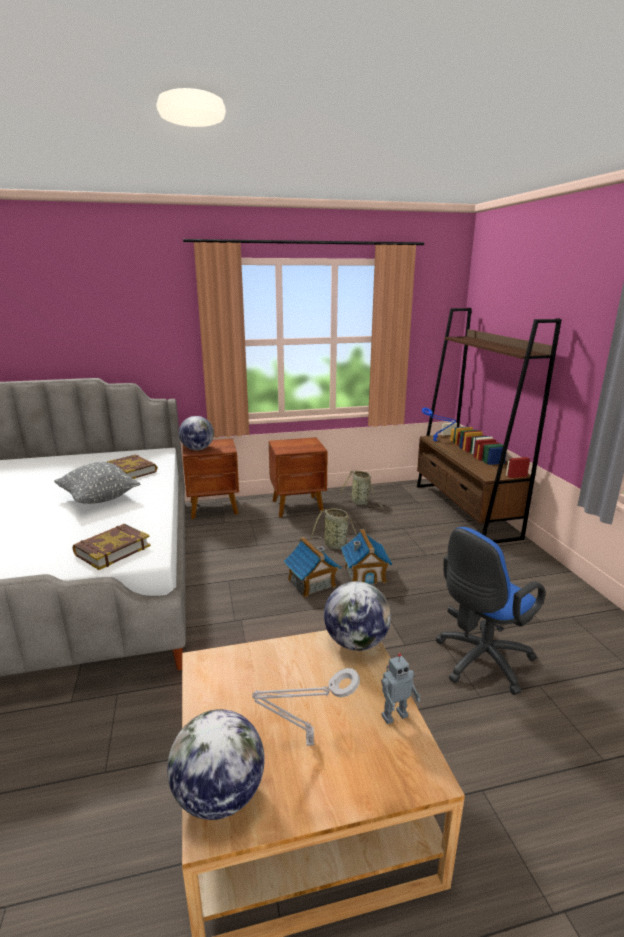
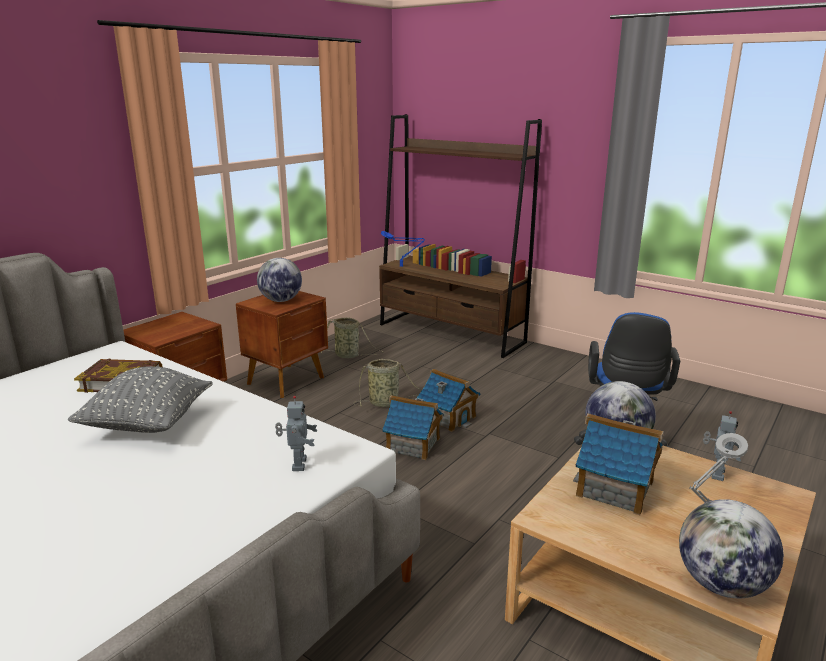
camera: 40 degrees left, 0 degrees up
(112, 550) = (298, 464): book -> toy robot
(197, 449) = (160, 334): globe -> globe (281, 300)
(287, 674) = (615, 489): none -> toy house

